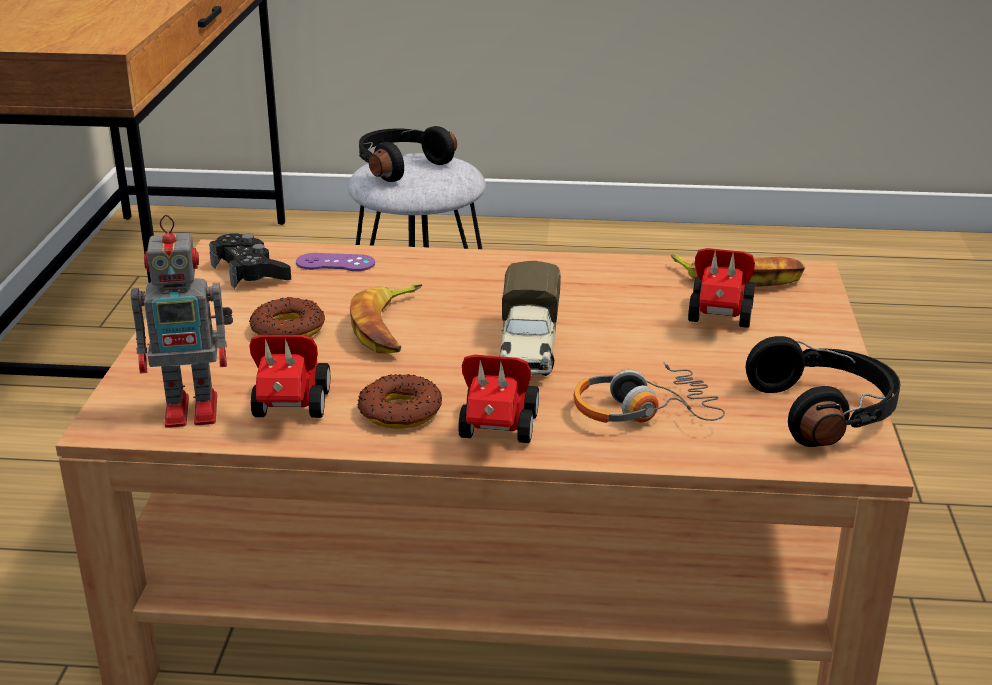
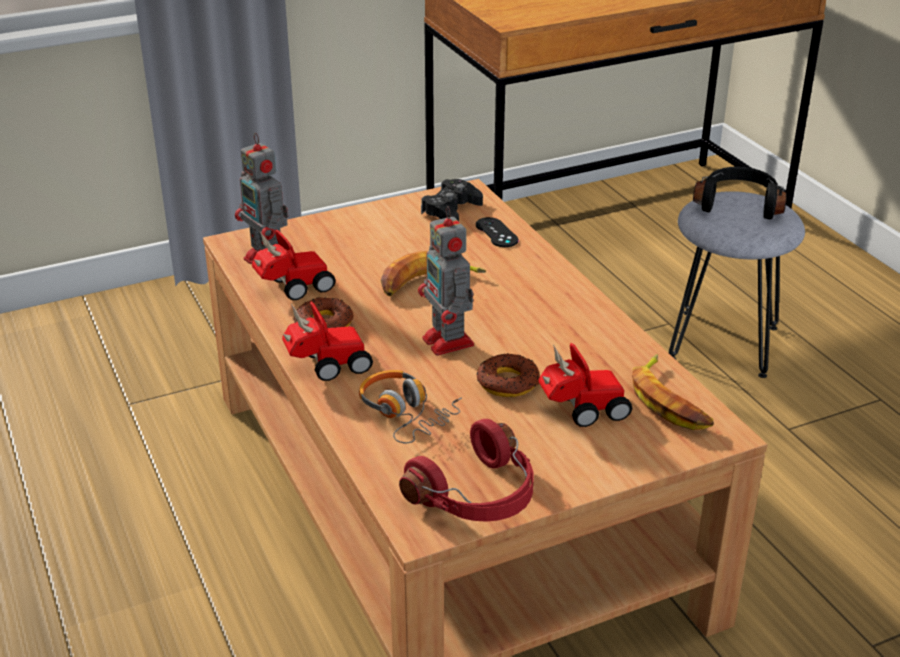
camera: 60 degrees right, 5 degrees up
(288, 329) = (389, 251): donut -> donut (508, 382)
(335, 263) = (496, 233): purple game controller -> black game controller
(528, 349) = (449, 343): toy truck -> toy robot
(825, 412) = (478, 496): black headphones -> red headphones

